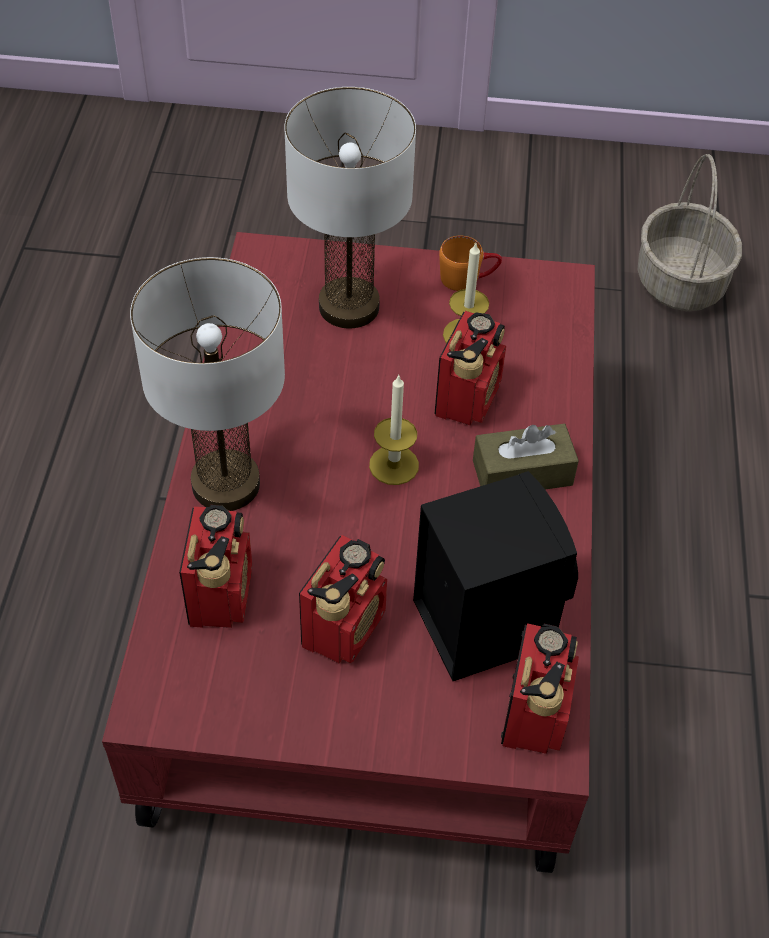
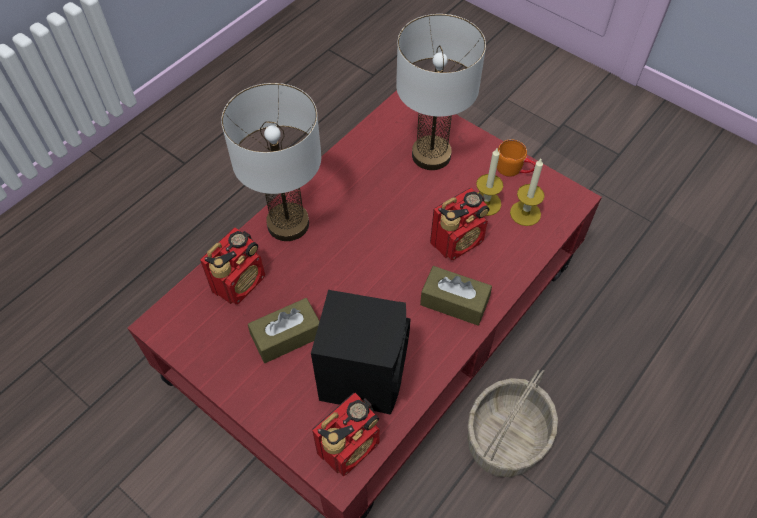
camera: 35 degrees right, 5 degrees up
(344, 627) = (287, 336): radio -> brown tissue box
(394, 465) = (384, 259): candle -> candle (525, 213)
(679, 281) = (695, 234): basket -> basket (505, 437)

